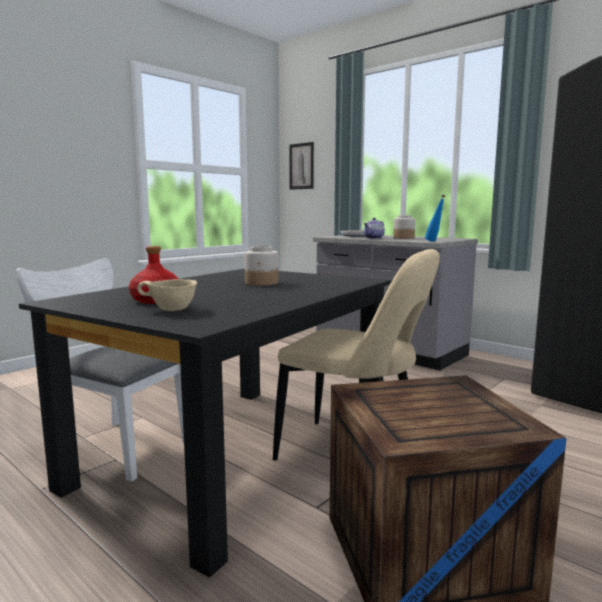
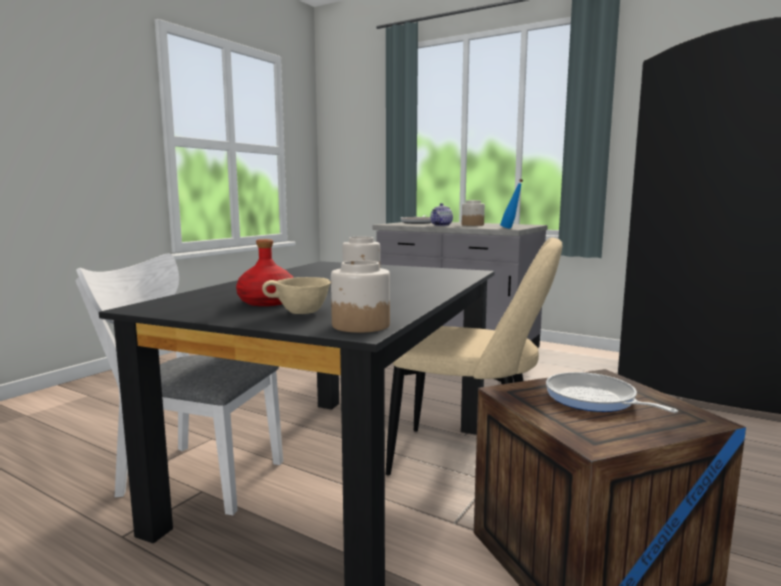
camera: 10 degrees left, 0 degrees up
(207, 322) = (360, 325): none -> jar
(301, 166) = (344, 146): picture -> none
(431, 402) = (594, 399): none -> frying pan

